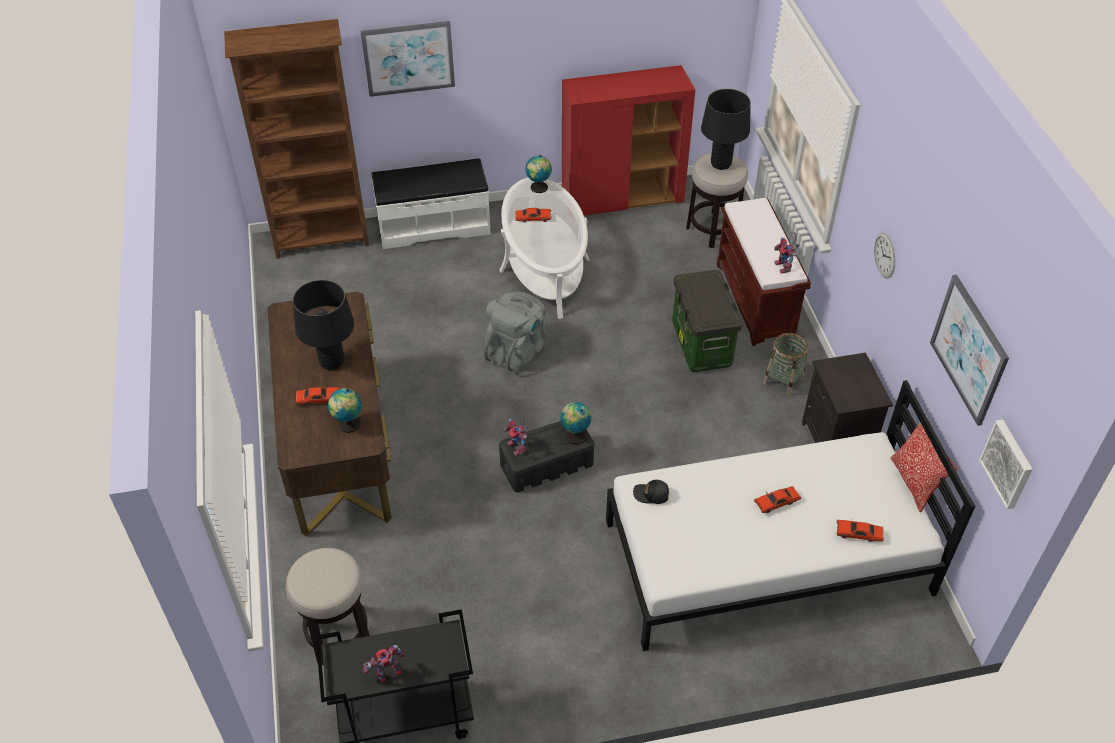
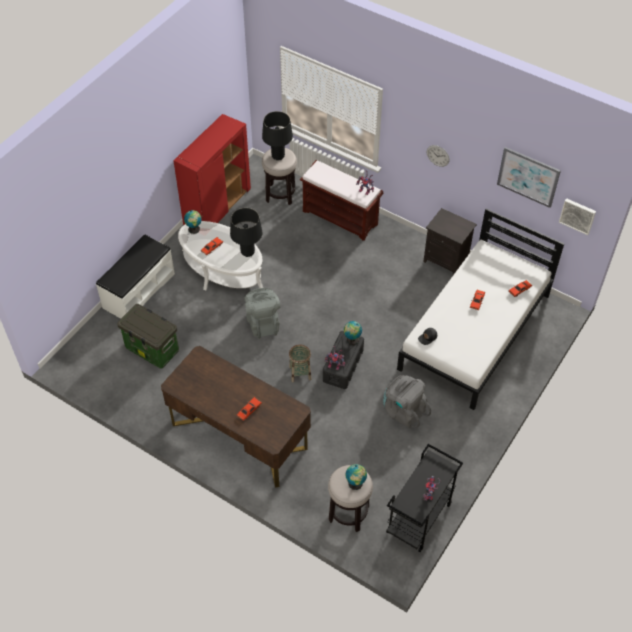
camera: 45 degrees left, 5 degrees up
(322, 240) = (87, 342): brown bookcase -> none
(332, 362) = (231, 389): black table lamp -> black table lamp (247, 252)
(348, 425) = (279, 410): globe -> globe (355, 484)
(408, 58) = (102, 200): picture -> none
(551, 575) = (403, 411): none -> grey backpack
(702, 345) = (343, 257): storage box -> storage box (153, 349)
(783, 381) = (395, 248): basket -> basket (300, 373)
(914, 483) = (514, 252): pillow -> none

